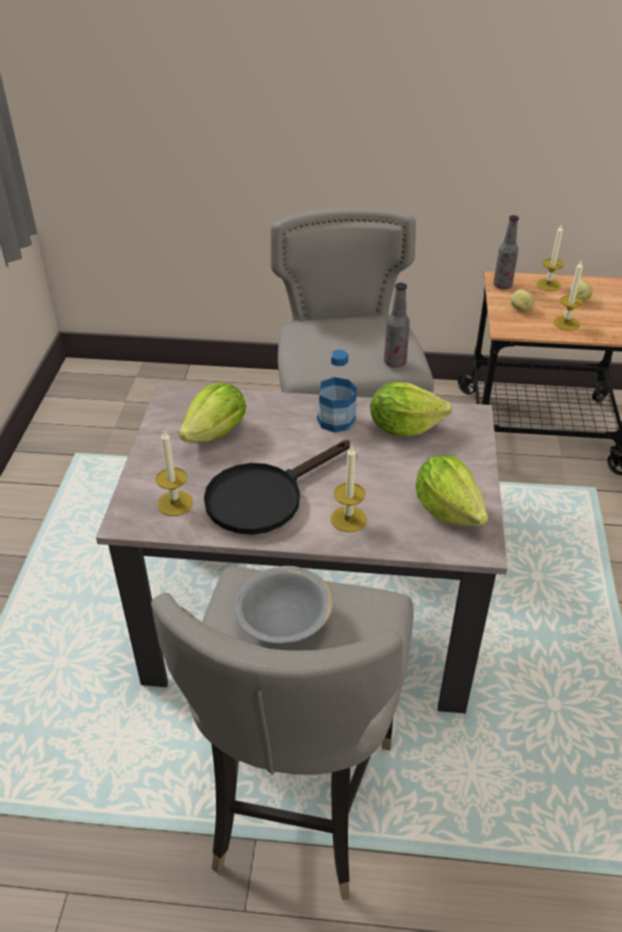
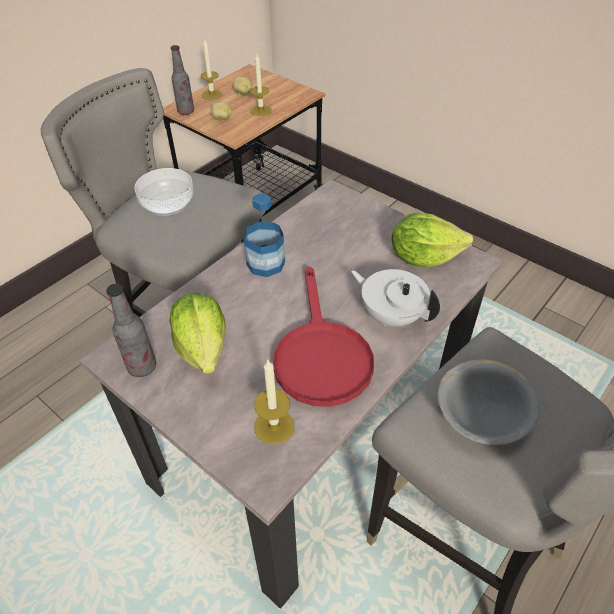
camera: 55 degrees left, 5 degrees up
(264, 496) = (320, 355): black frying pan -> red frying pan
(348, 519) = (391, 315): candle -> white teapot
(349, 336) = (168, 203): none -> bowl
(395, 362) = (229, 198): bottle -> bottle (142, 367)
(404, 427) = (312, 232): lettuce -> none

